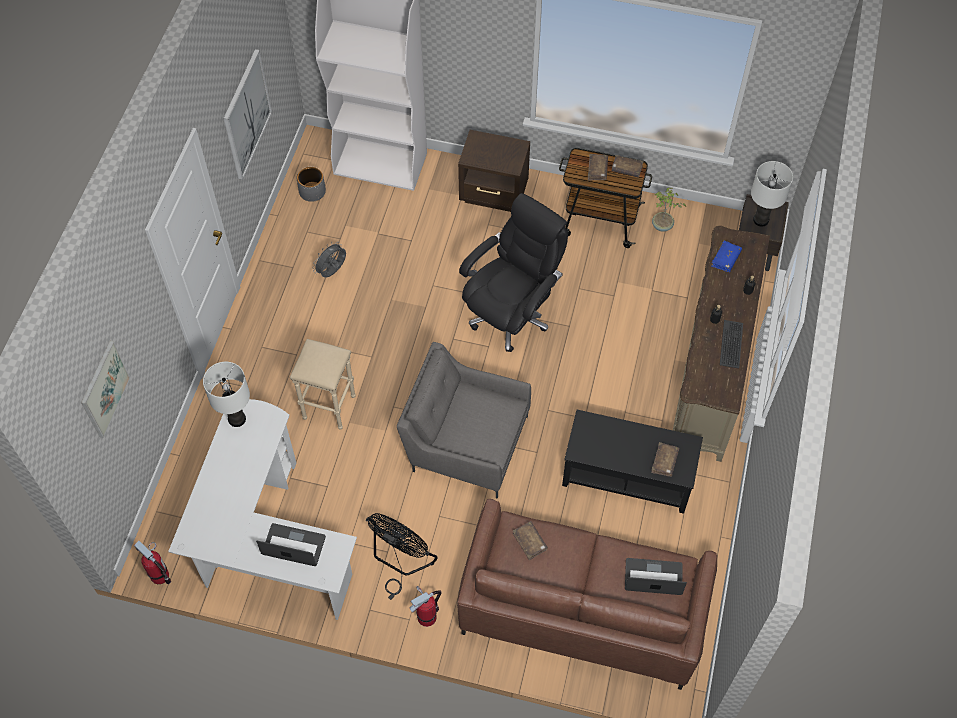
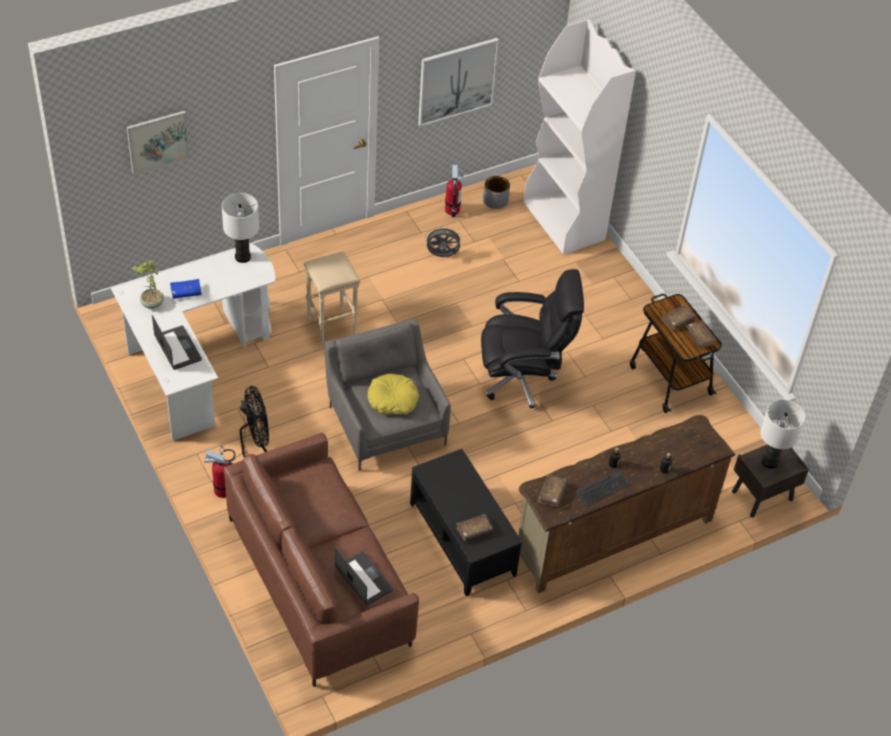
camera: 45 degrees right, 10 degrees down
(160, 575) = (114, 324): fire extinguisher -> fire extinguisher (452, 210)
(479, 420) = (393, 399): none -> yellow pillow
(494, 194) = (616, 301): brown nightstand -> none
(530, 542) = (318, 485): brown book -> brown book (552, 493)
(662, 226) = (711, 421): potted plant -> potted plant (151, 304)
(725, 259) = (677, 438): blue book -> blue book (186, 292)

